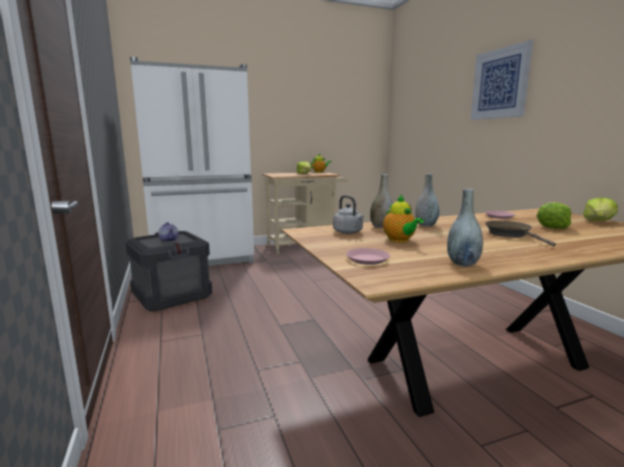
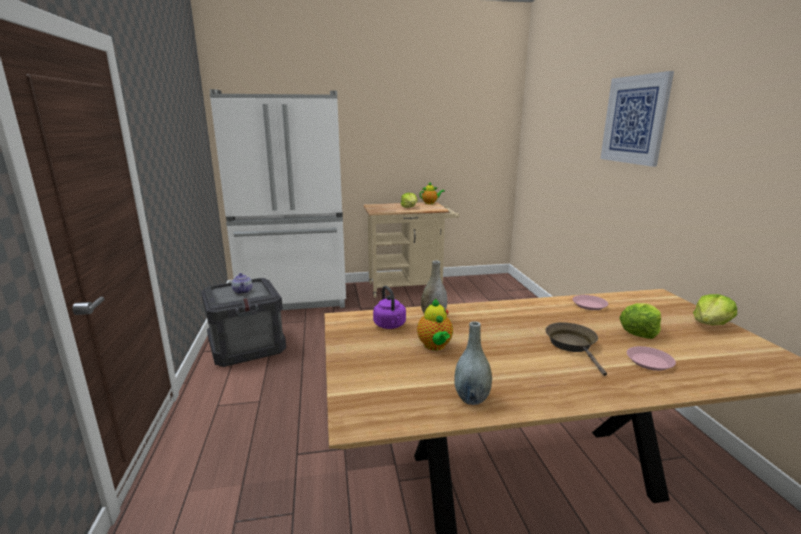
camera: 10 degrees right, 5 degrees up
(349, 232) = (390, 325): grey kettle -> purple kettle
(367, 259) = (374, 380): pink plate -> pink plate (649, 362)
(426, 225) = (487, 317): grey vase -> none

